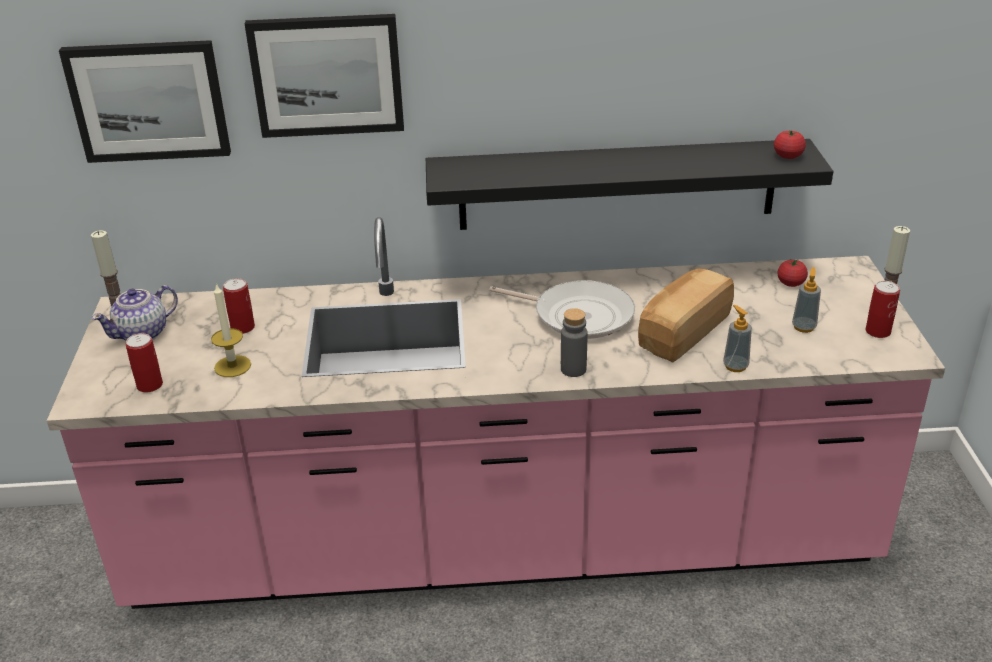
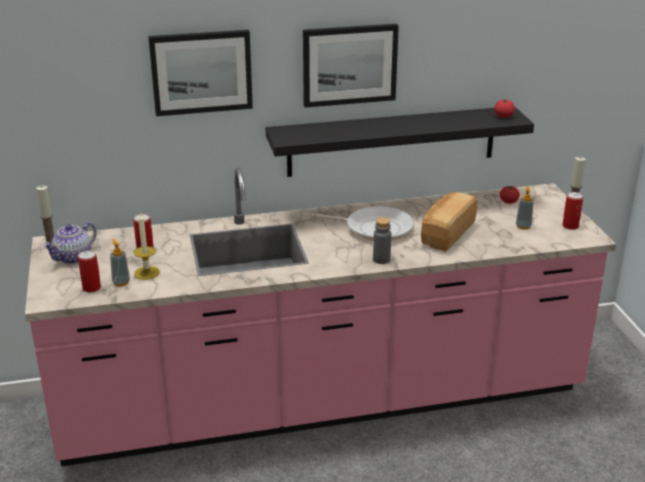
camera: 10 degrees left, 5 degrees down
(149, 101) = (77, 93): picture -> picture (349, 64)
(735, 366) = (485, 251): soap dispenser -> soap dispenser (121, 282)

